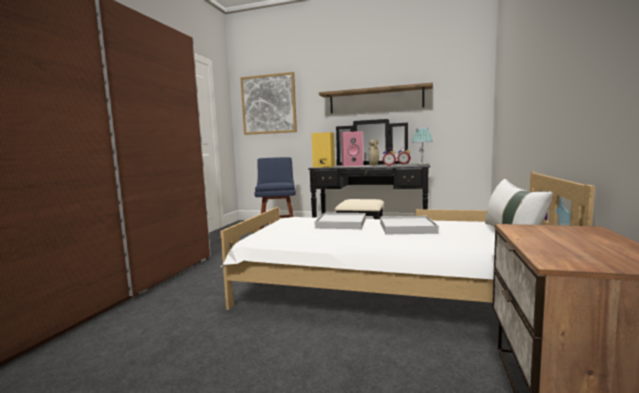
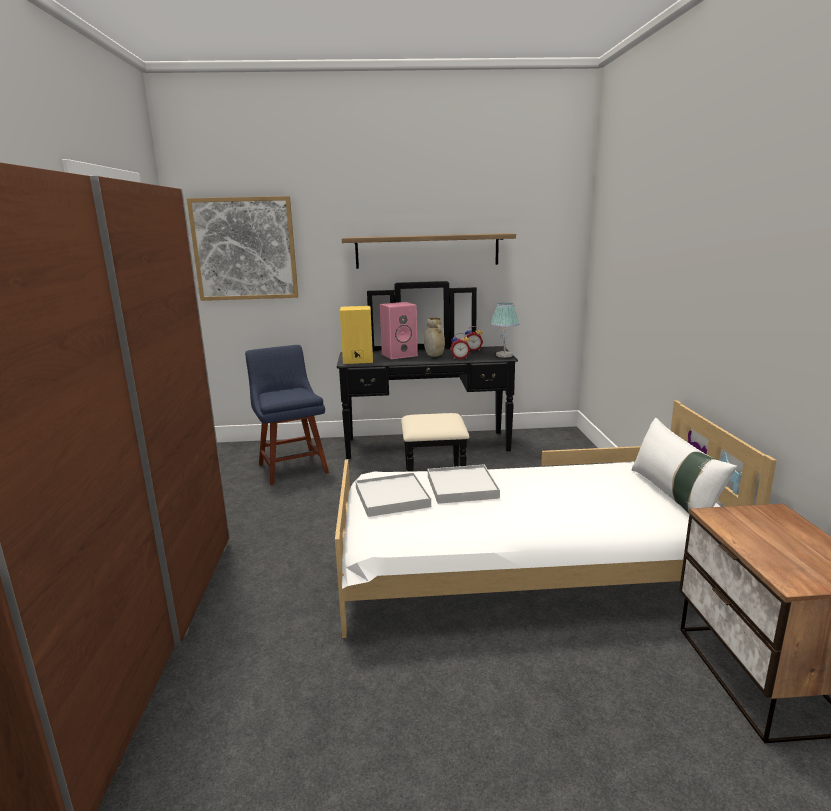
camera: 20 degrees left, 10 degrees up
(407, 228) = (552, 489): white tray -> white tray (392, 497)

